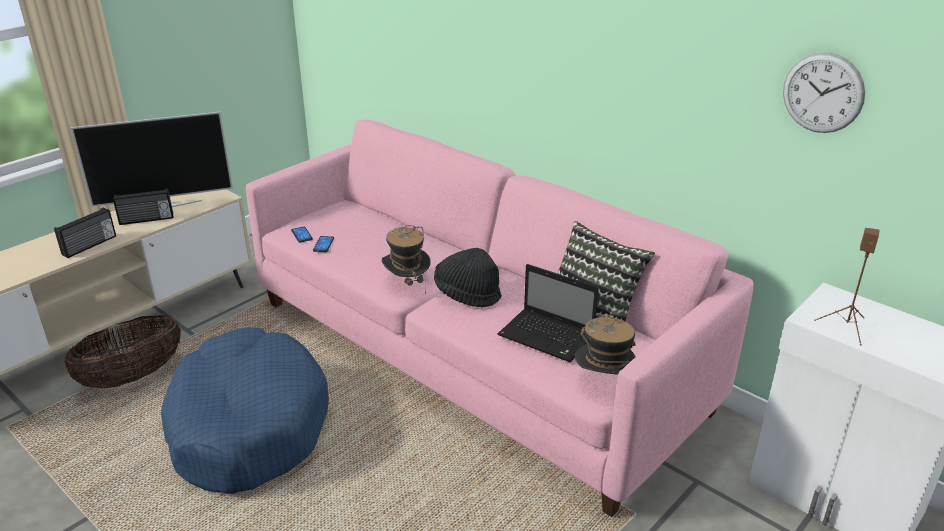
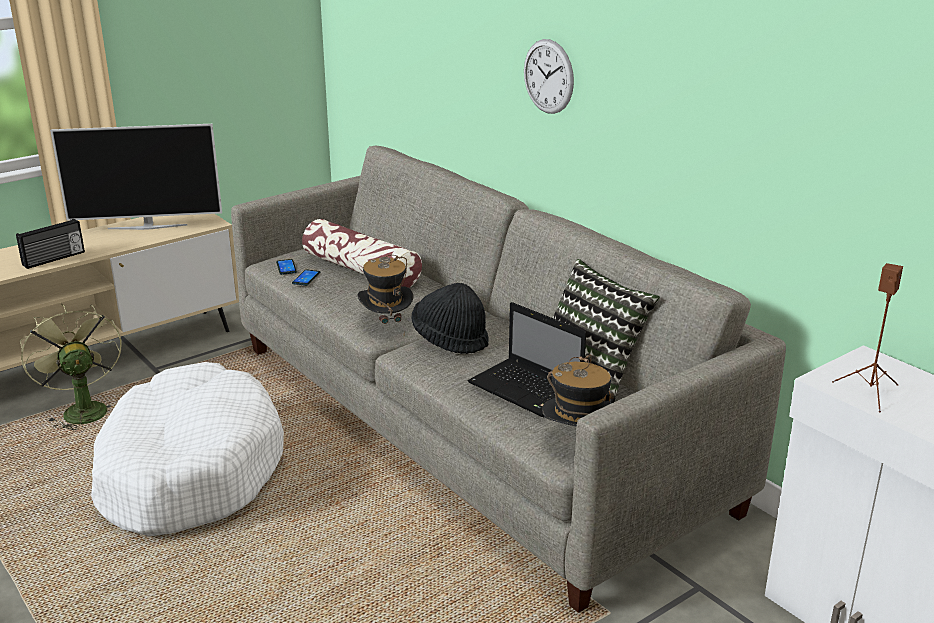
camera: 10 degrees right, 5 degrees down
(132, 377) = (81, 410): basket -> green fan
(146, 220) = (122, 239): radio -> none
(247, 426) = (188, 471): blue dog bed -> white dog bed
(369, 233) = (361, 270): none -> pillow
(473, 354) = (468, 423): pink sofa -> grey sofa
(822, 93) = (859, 106): wall clock -> wall clock (548, 76)

